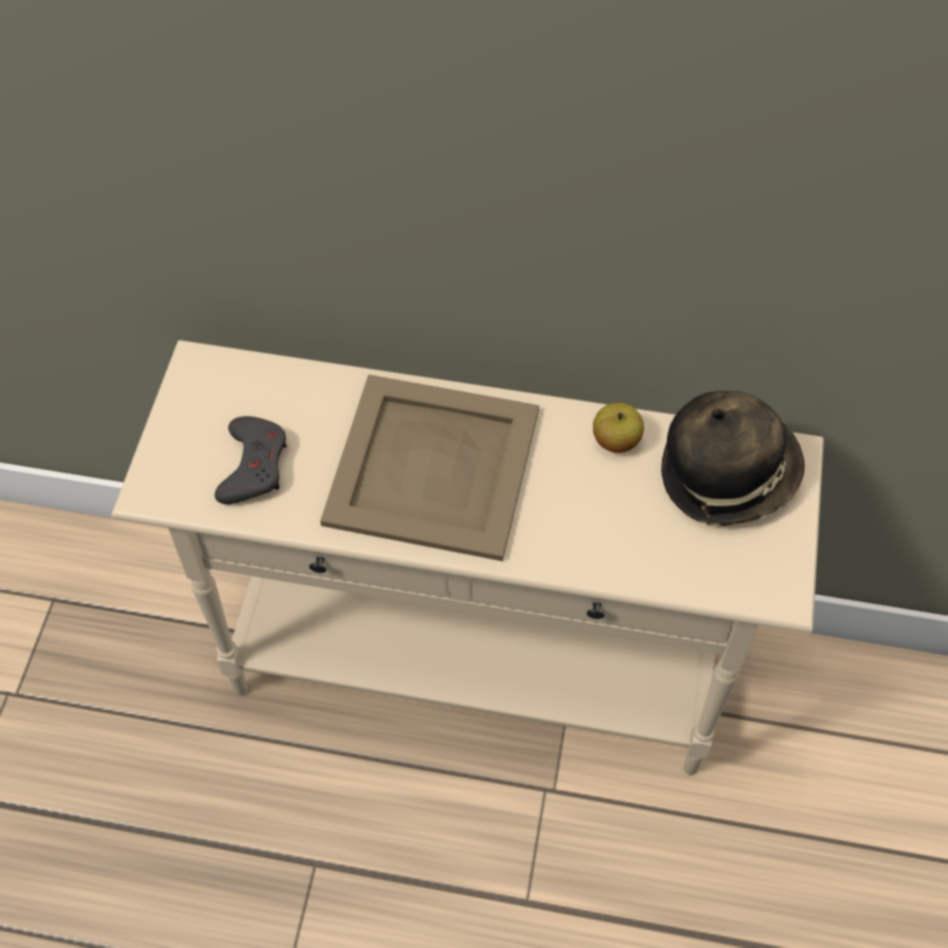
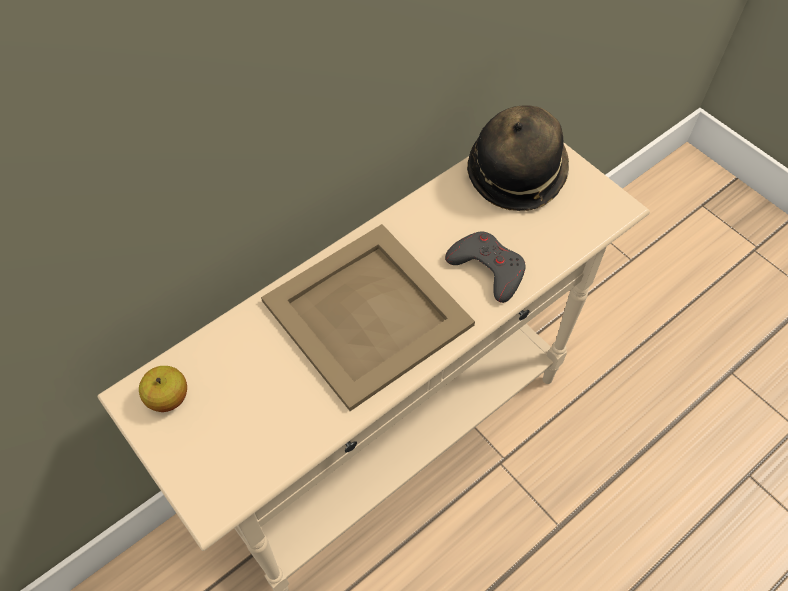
camera: 50 degrees left, 0 degrees up
(253, 465) = (259, 420): grey game controller -> grey game controller (487, 268)
(616, 440) = (442, 207): apple -> apple (168, 398)

